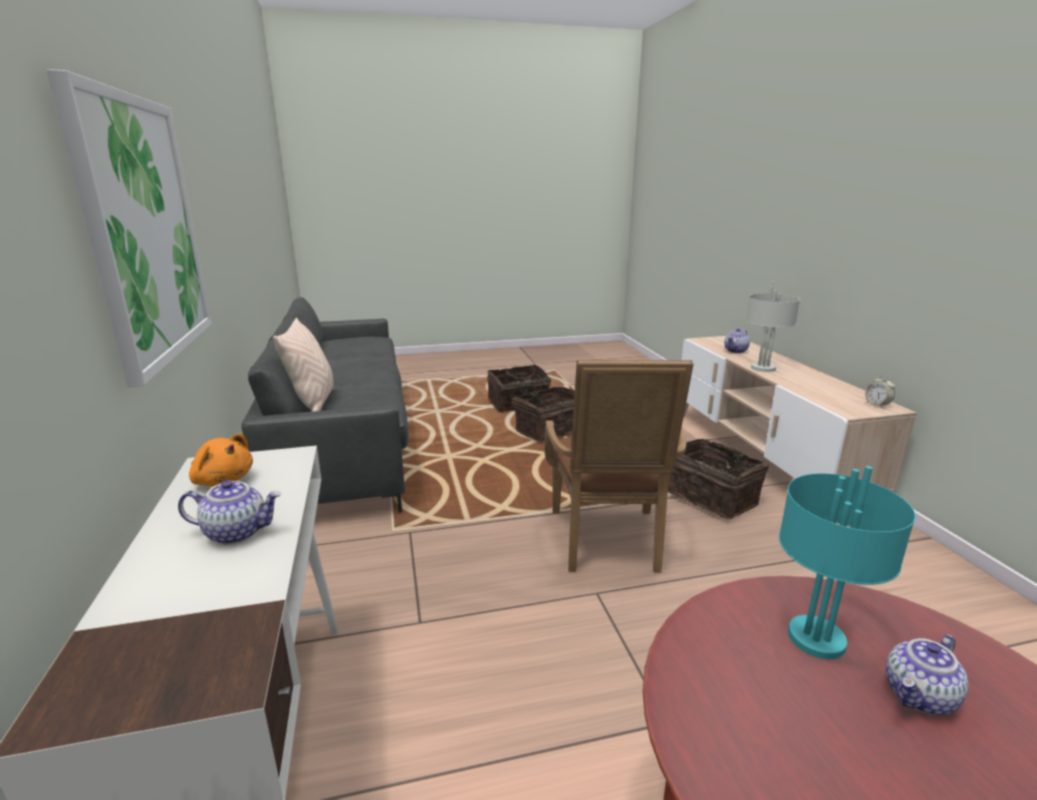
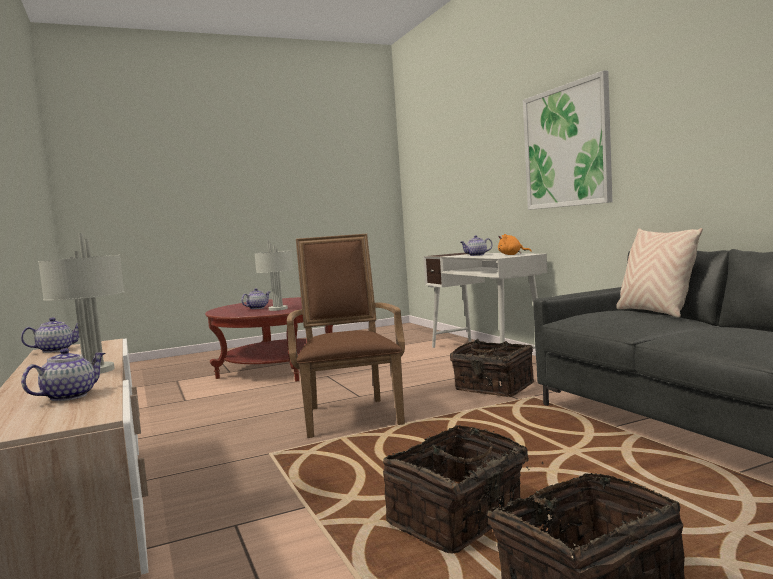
camera: 170 degrees right, 15 degrees down
(713, 497) = (228, 458): basket -> basket (493, 388)
(815, 640) = (278, 309): turquoise table lamp -> grey table lamp
(877, 404) = (56, 350): alarm clock -> teapot

